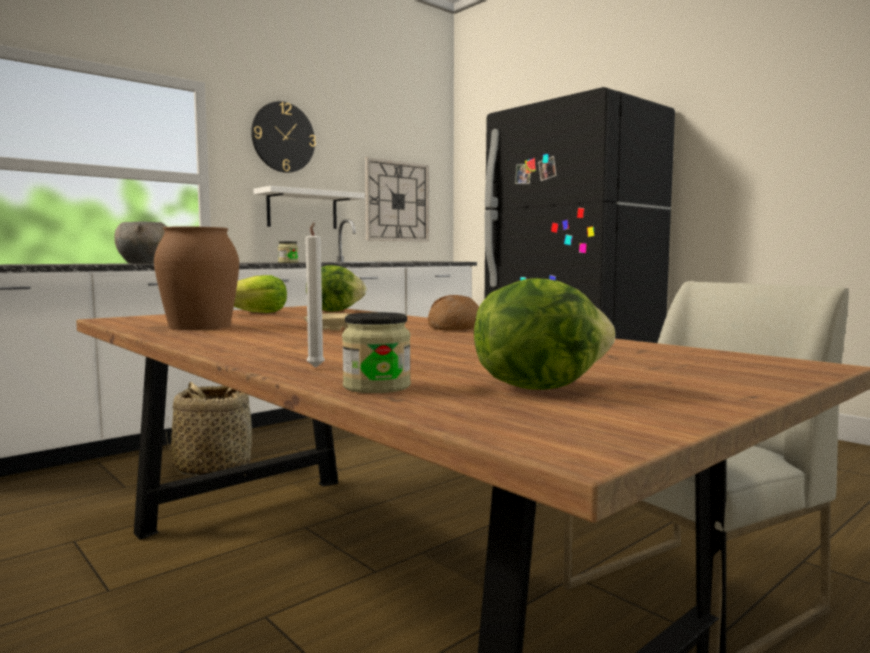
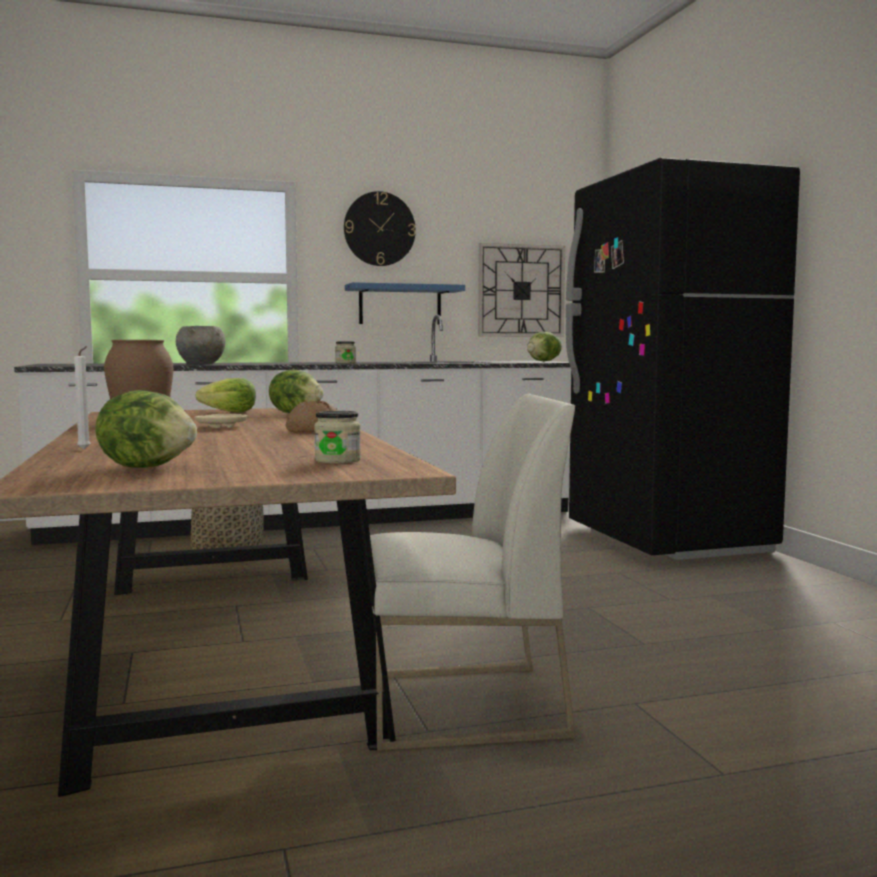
camera: 25 degrees right, 0 degrees up
(302, 210) = (400, 305): white shelf -> blue shelf
(376, 386) = (67, 460): jar -> jar (337, 460)
(436, 261) = (544, 361): none -> lettuce

